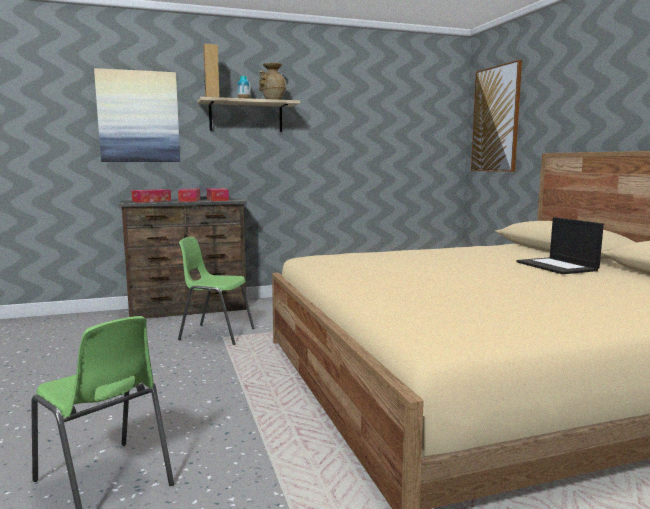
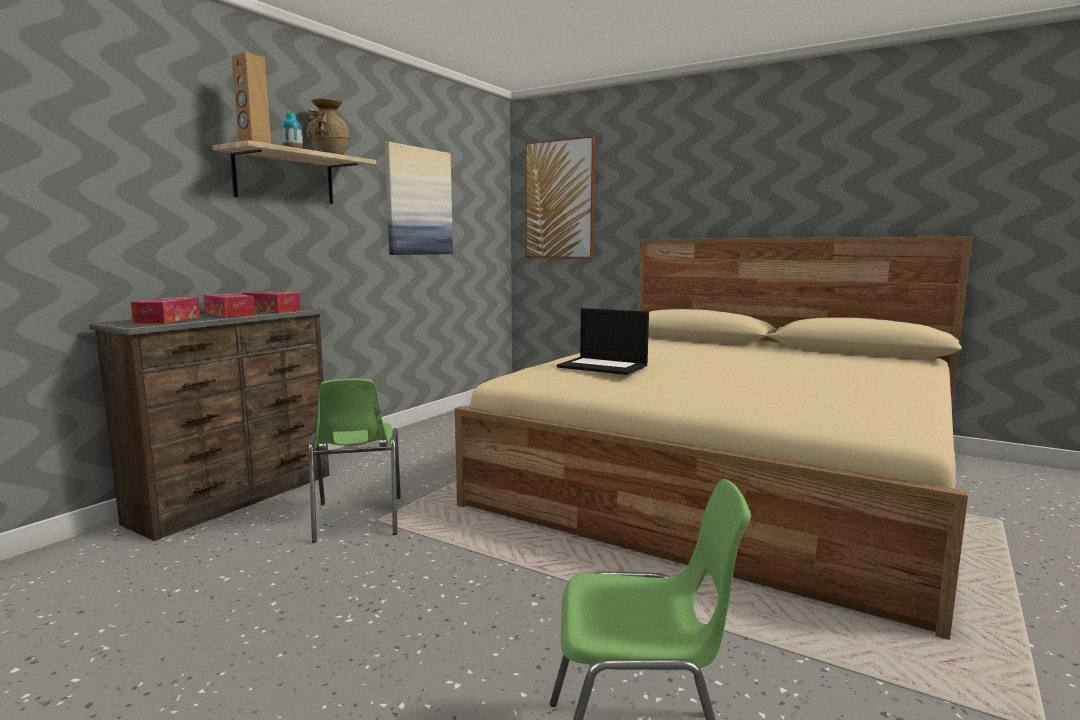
camera: 40 degrees left, 0 degrees up
(138, 117) = (111, 165): picture -> picture (418, 202)
(216, 334) = (357, 519): green chair -> green chair turned 75 degrees counterclockwise
(557, 266) = (745, 353): laptop -> laptop (604, 366)

